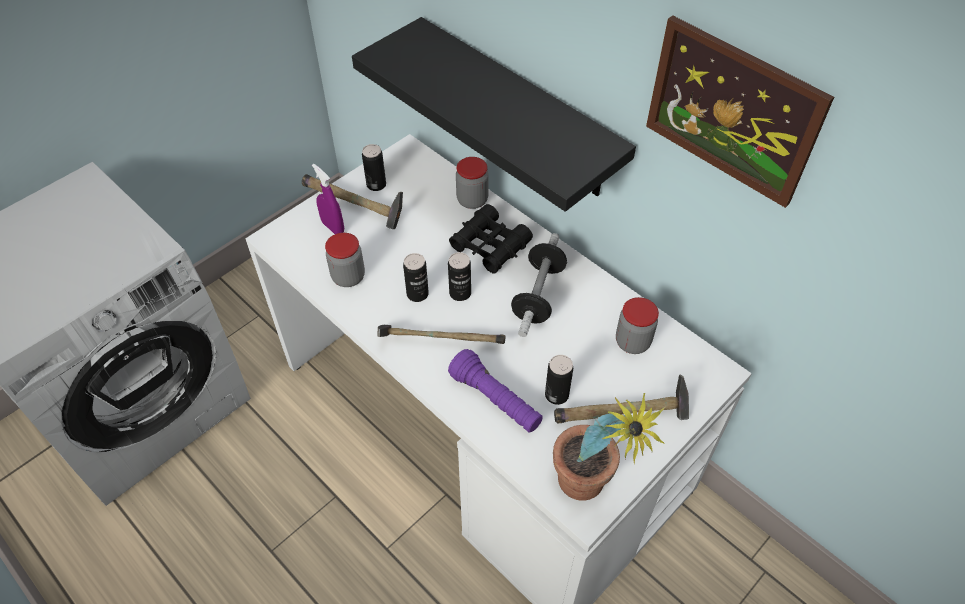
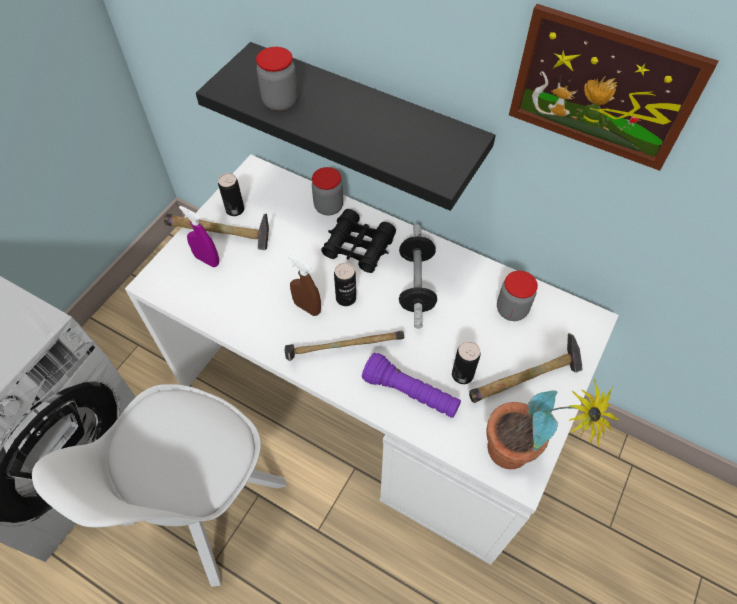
camera: 15 degrees left, 5 degrees up
(277, 491) = (203, 504): none -> white chair
(348, 277) = (237, 305): jar -> jar (280, 102)
(417, 294) = (307, 307): can -> brown spray bottle

